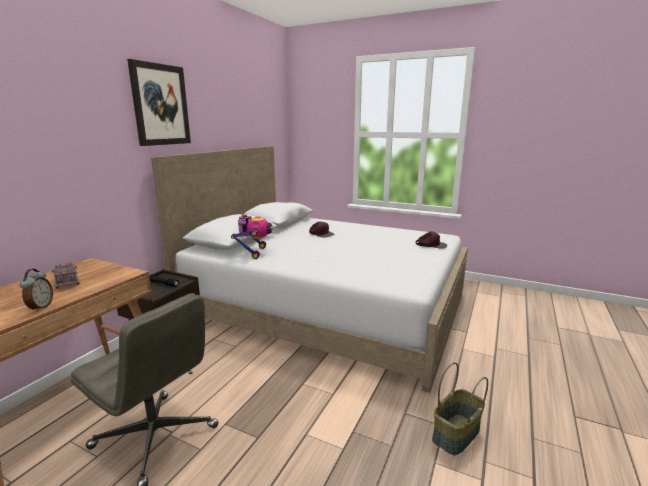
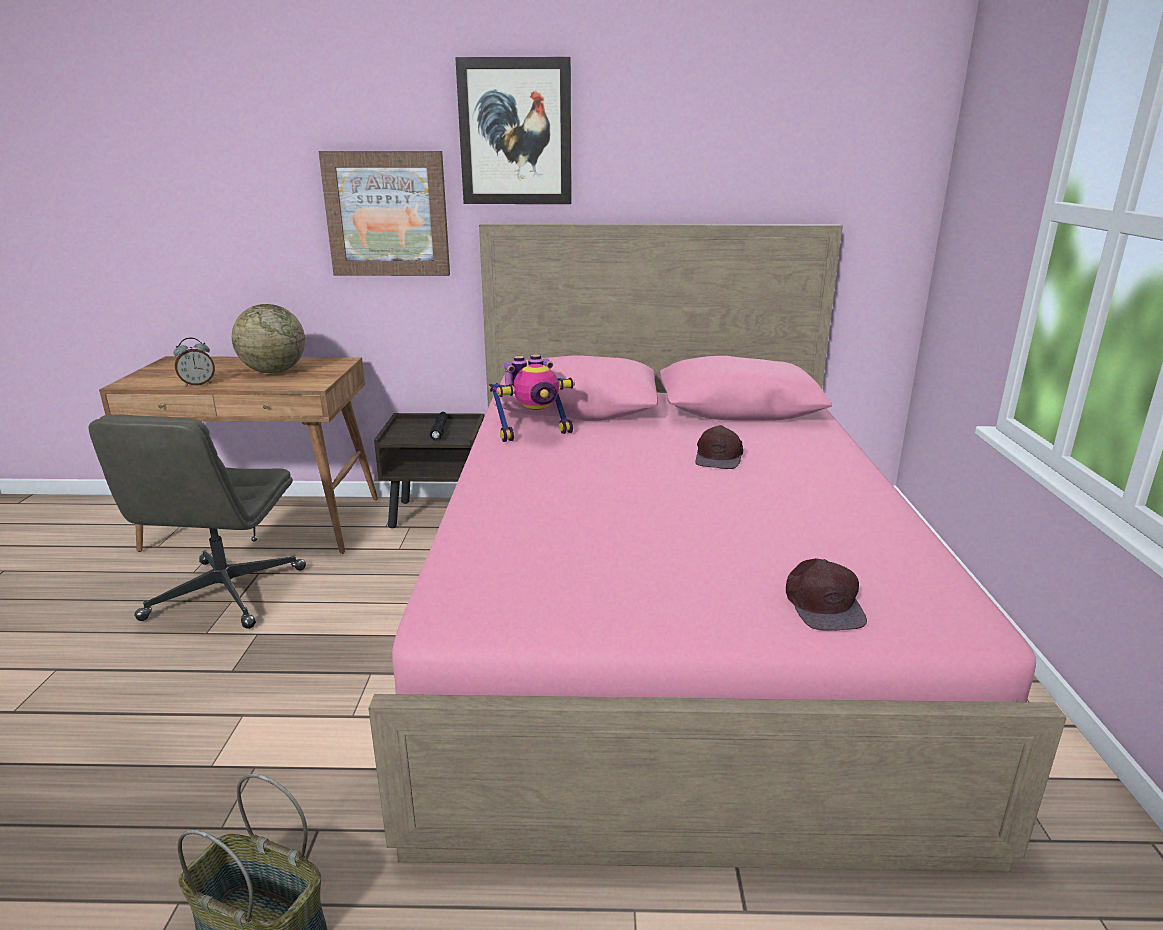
camera: 65 degrees right, 5 degrees up
(67, 282) = (274, 371): toy truck -> globe
(95, 156) = (387, 214): none -> picture
(327, 305) = (668, 621): white bed -> pink bed

